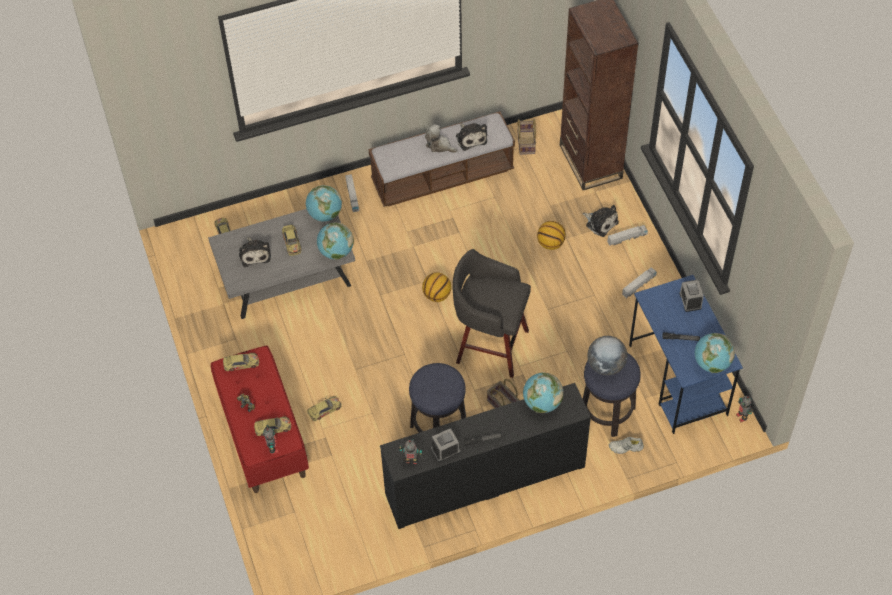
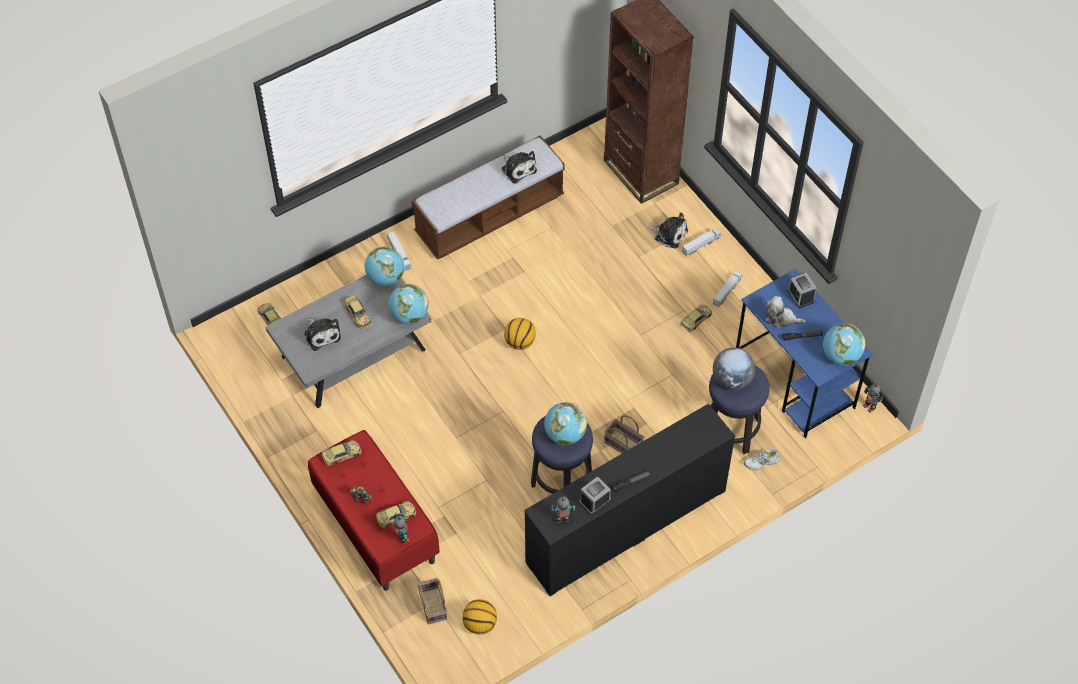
camera: 15 degrees left, 0 degrees up
(324, 409) = (435, 487): toy car -> toy car (696, 319)
(439, 145) = (487, 182): plush toy -> plush toy (781, 318)
(489, 345) = (590, 384): grey stool -> none
(525, 142) = (567, 164): basket -> basket (432, 605)
(542, 403) = (681, 431): globe -> globe (565, 434)
(550, 243) = (624, 265): basketball -> basketball (480, 624)

